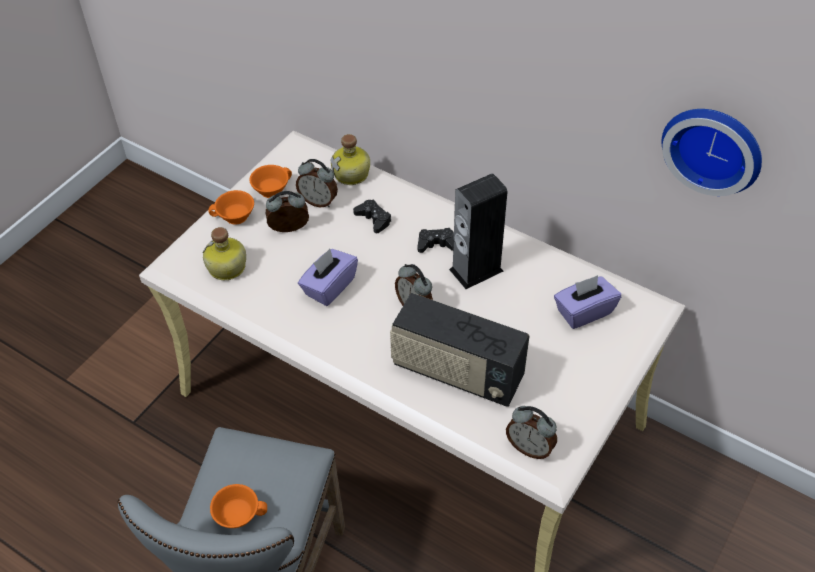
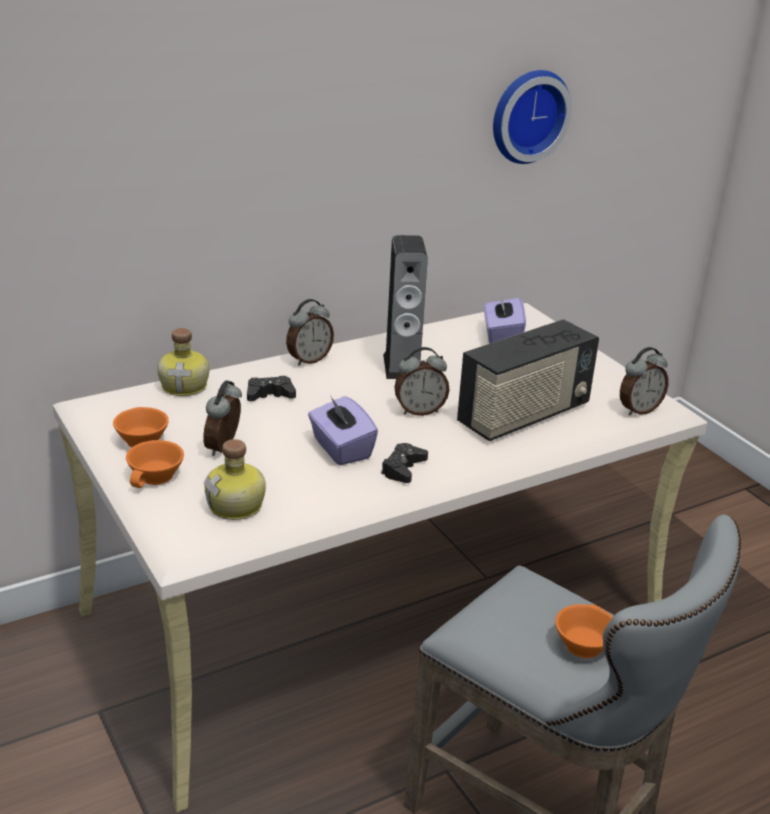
camera: 65 degrees left, 20 degrees down
(318, 201) = (201, 417): alarm clock -> alarm clock (308, 360)
(436, 244) = (345, 374): black game controller -> black game controller (403, 469)

